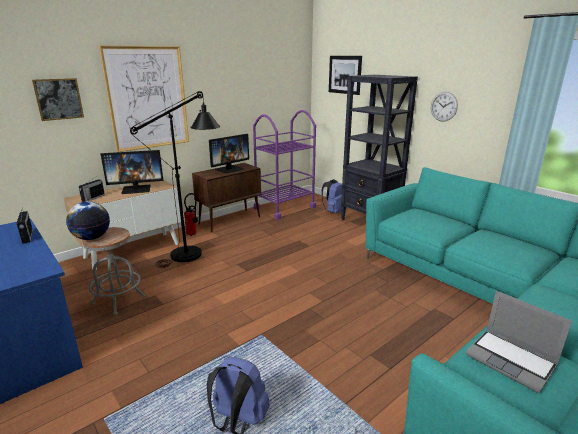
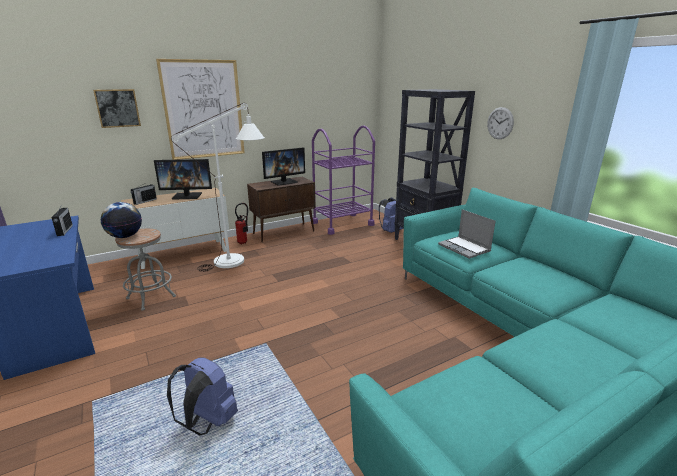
camera: 10 degrees right, 0 degrees up
(194, 251) = (237, 259): black floor lamp -> white floor lamp
(344, 74) = (408, 89): picture -> none
(511, 360) = (475, 395): laptop -> laptop (465, 248)

